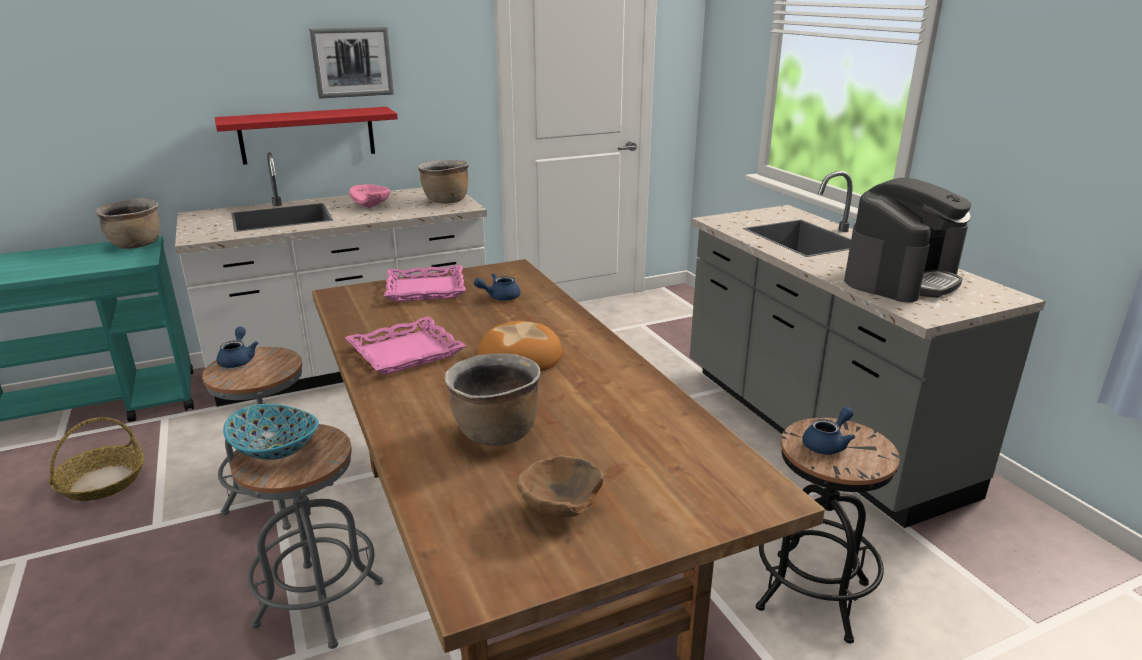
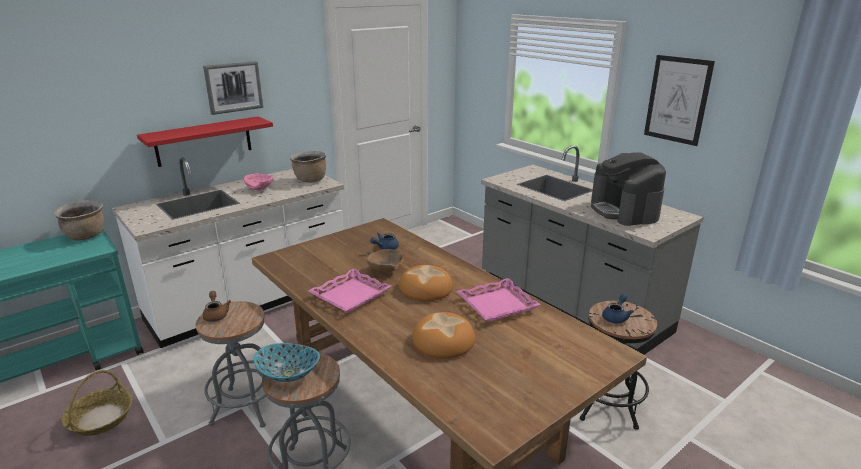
camera: 15 degrees left, 0 degrees up
(238, 360) = (216, 314): blue teapot -> brown teapot
(426, 289) = (332, 247): pink tray -> pink tray (496, 304)
(495, 433) = (443, 341): brown cooking pot -> bread
(559, 508) = (509, 380): brown bowl -> brown bowl (384, 270)
(901, 279) = (624, 211): coffee machine -> coffee machine turned 135 degrees clockwise
(1024, 96) = (677, 100): none -> picture

